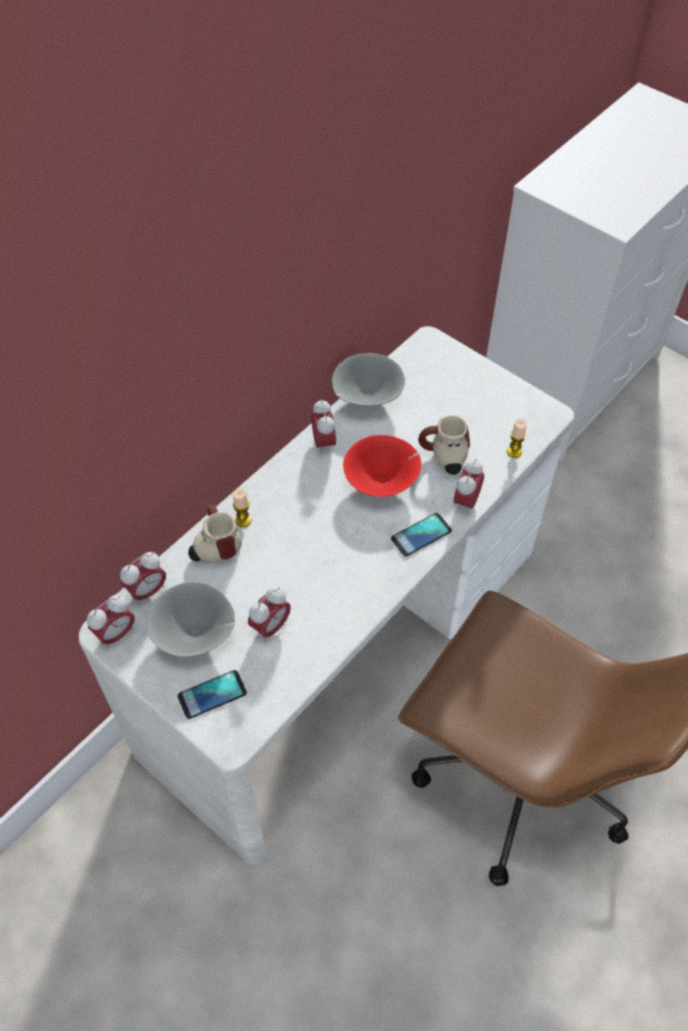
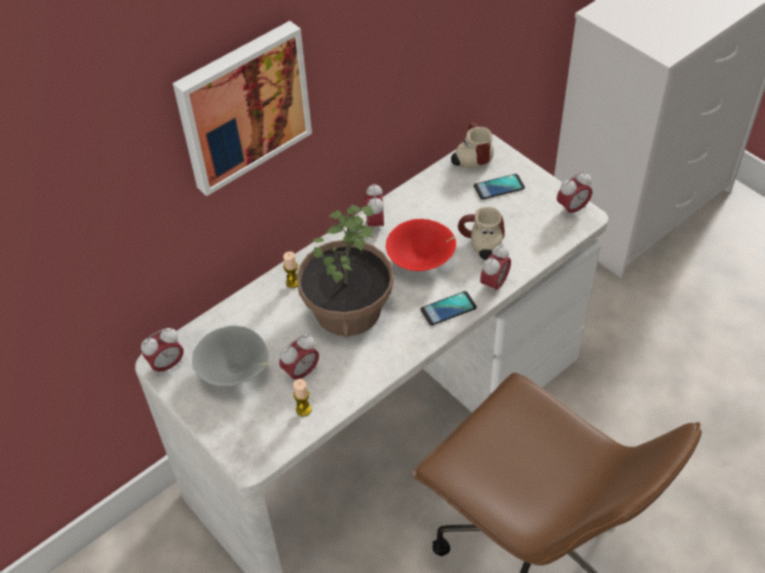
camera: 10 degrees right, 5 degrees down
(147, 591) = (200, 333): alarm clock -> alarm clock (572, 209)
(181, 334) = (242, 106): none -> picture
(212, 695) = (240, 423): phone -> phone (499, 187)
(214, 546) = (263, 301): mug -> mug (470, 158)
(309, 546) = (347, 309): none -> potted plant
(366, 397) = (420, 189): grey bowl -> none
(514, 452) = (546, 246): candle -> candle (303, 410)

